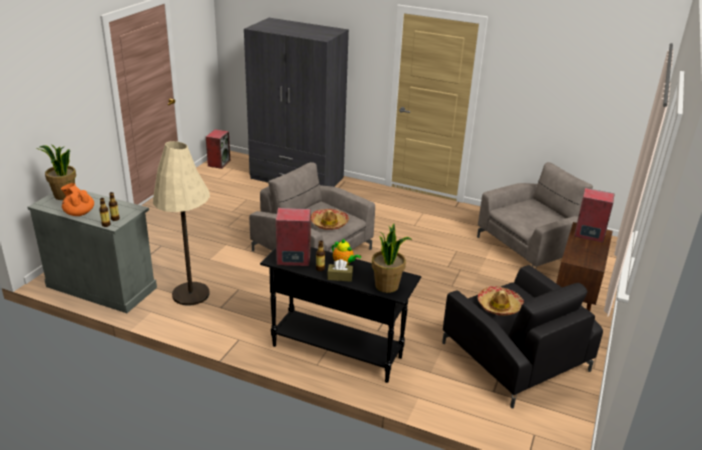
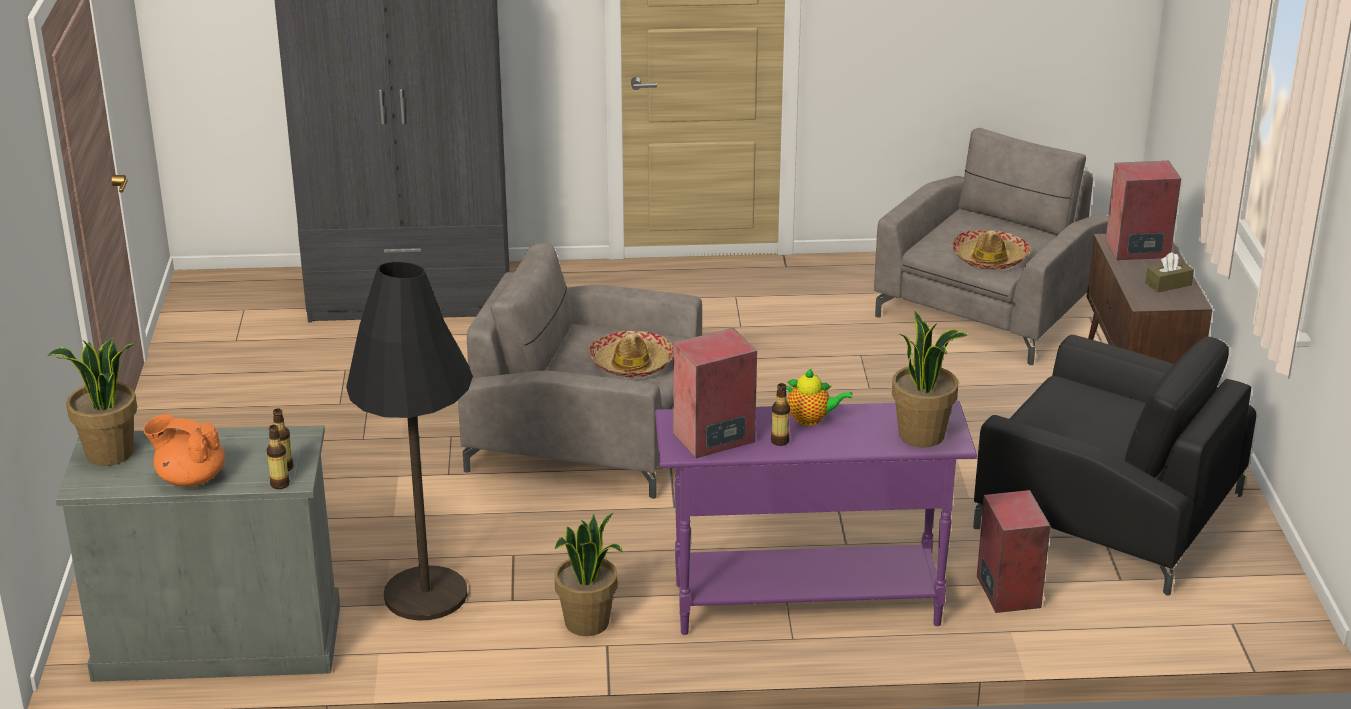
camera: 25 degrees left, 0 degrees up
(191, 294) = (425, 594): beige floor lamp -> black floor lamp
(219, 163) = (198, 305): speaker -> speaker (1007, 591)
(240, 327) = (587, 623): none -> potted plant
(336, 351) = (805, 604): black console table -> purple console table
(340, 277) = (828, 444): brown tissue box -> brown tissue box (1168, 284)
(499, 306) = (1066, 423): hat -> hat (990, 258)

